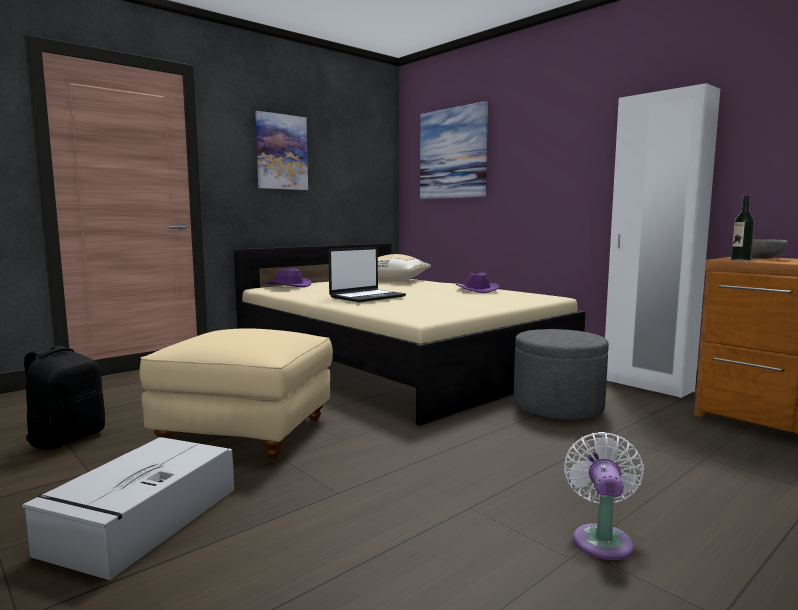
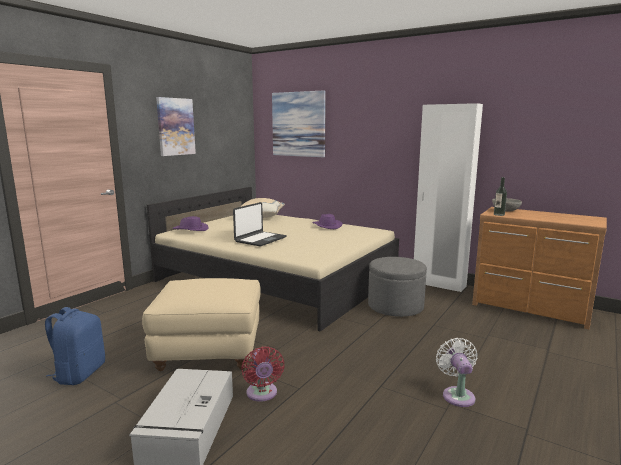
camera: 15 degrees left, 5 degrees up
(67, 439) = (79, 373): black backpack -> blue backpack
(277, 493) = (262, 394): none -> red fan

